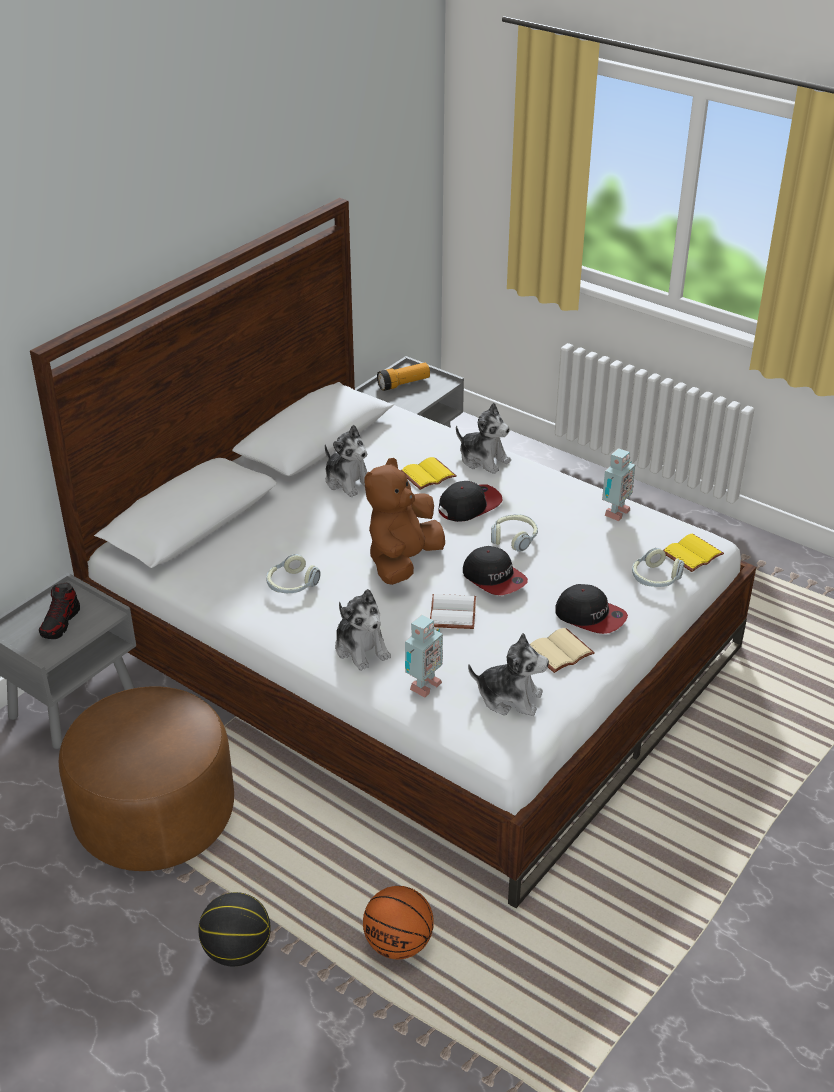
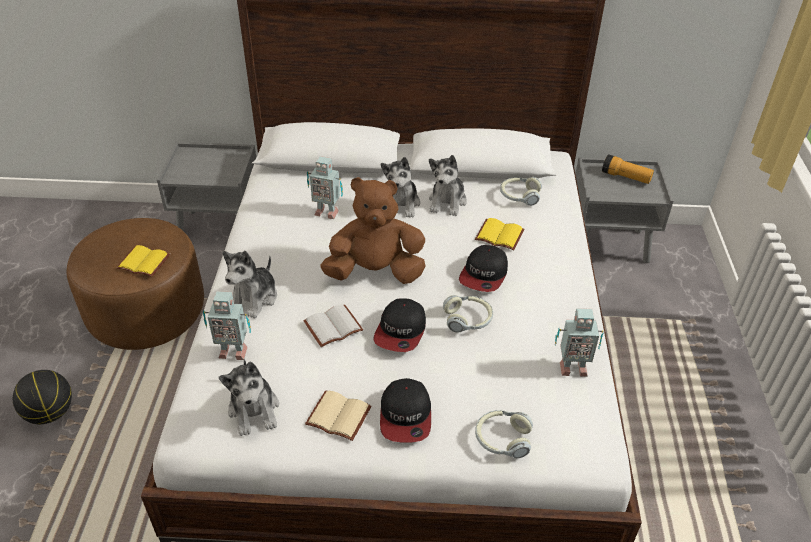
camera: 55 degrees right, 5 degrees up
(60, 623) = (208, 167): shoe -> none
(278, 557) = (326, 212): none -> toy robot
(292, 585) = (300, 232): headphones -> headphones (519, 196)
(398, 943) = (95, 499): basketball -> none
(469, 505) = (484, 274): cap -> cap turned 90 degrees clockwise
(483, 459) = (556, 255): plush toy -> plush toy (401, 204)
(691, 553) = (569, 451): yellow book -> yellow book (145, 261)

